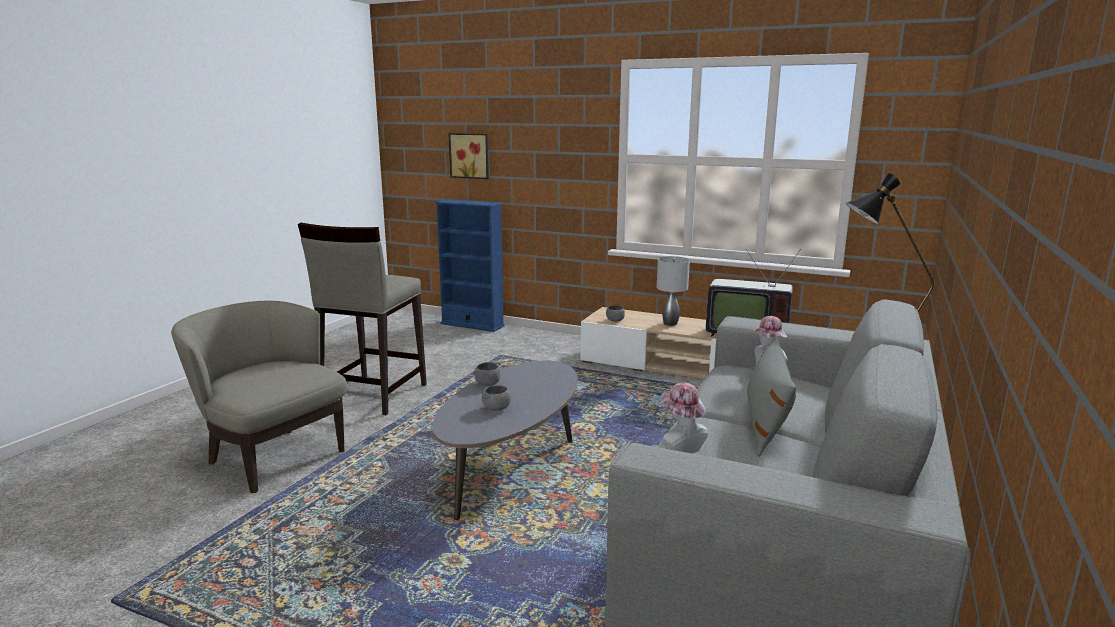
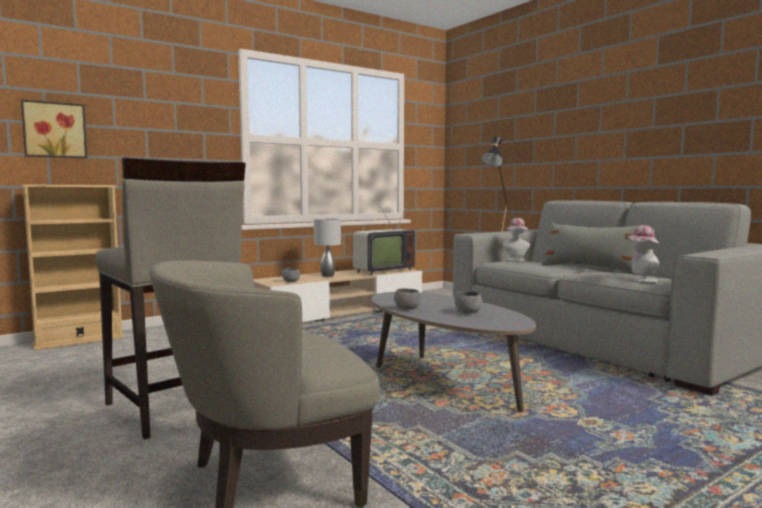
camera: 60 degrees left, 10 degrees down
(472, 325) = (79, 341): blue bookcase -> beige bookcase

